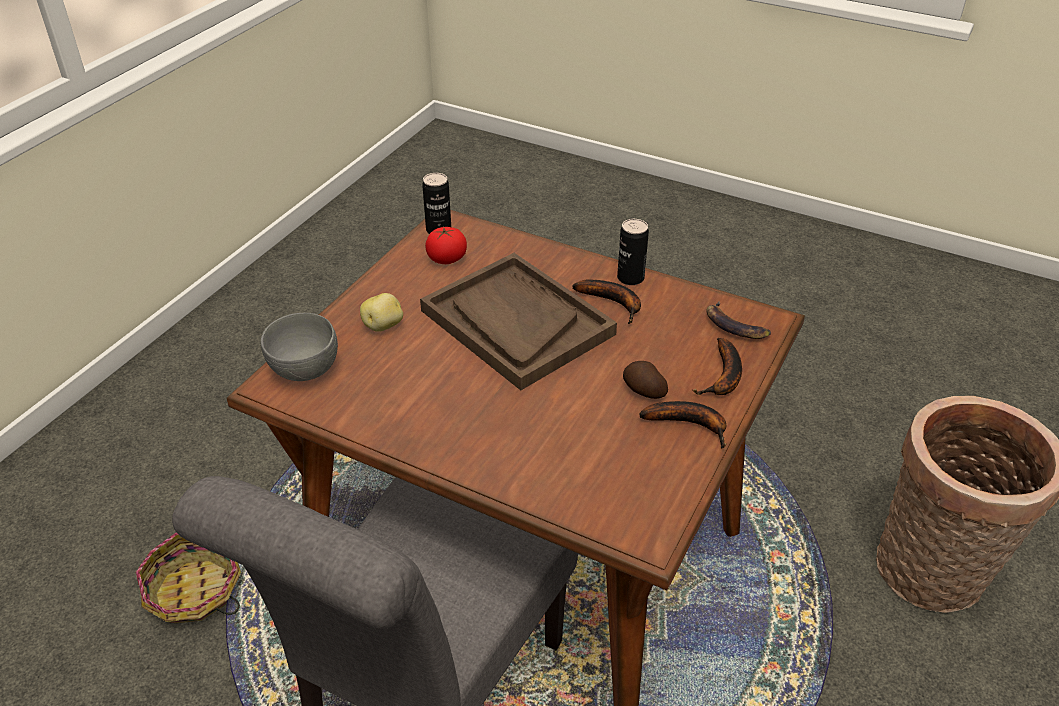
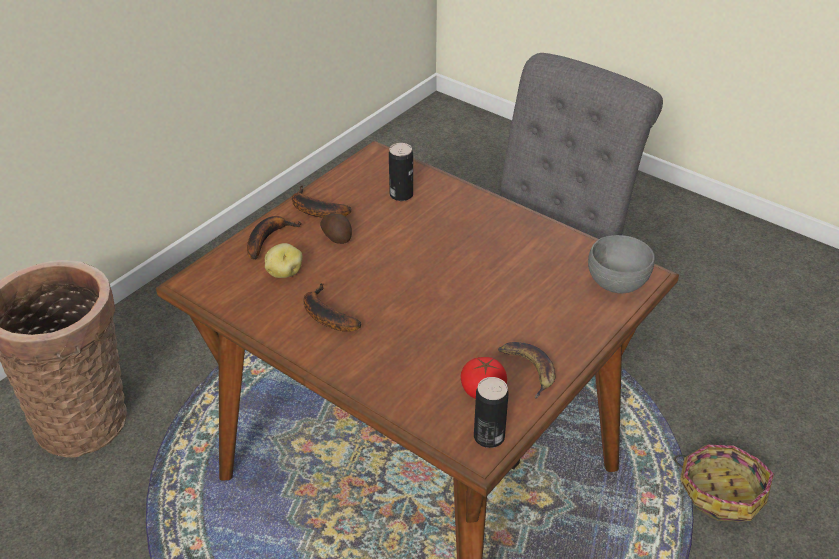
camera: 170 degrees left, 0 degrees up
(384, 326) = (549, 318): potato -> potato (284, 272)
(516, 322) = (424, 306): brown tray -> none
(630, 278) = (295, 341): can -> can (401, 195)
(735, 326) = (228, 279): banana -> banana (527, 369)

